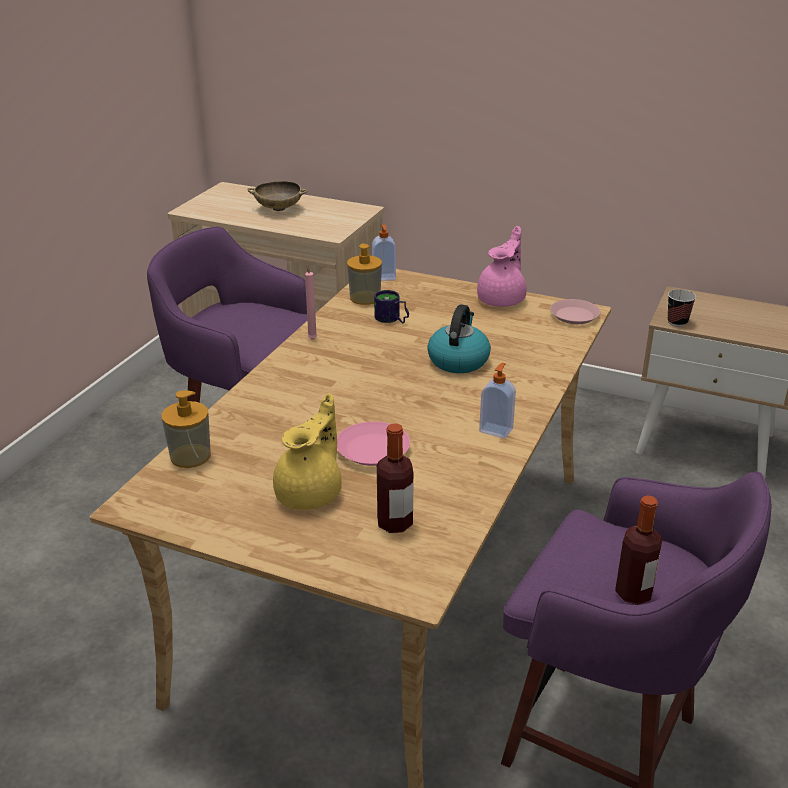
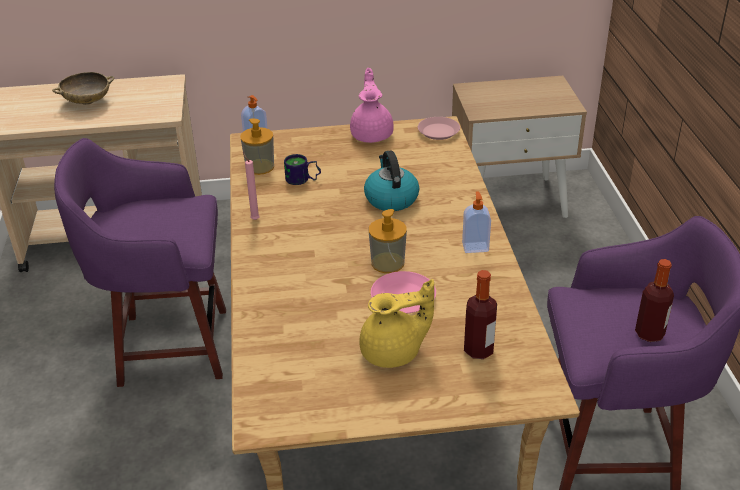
camera: 30 degrees left, 5 degrees up
(190, 456) = (263, 361): soap dispenser -> soap dispenser (387, 263)
(311, 493) = (394, 352): yellow teapot -> yellow teapot turned 75 degrees clockwise
(677, 322) = (486, 112): cup -> none

